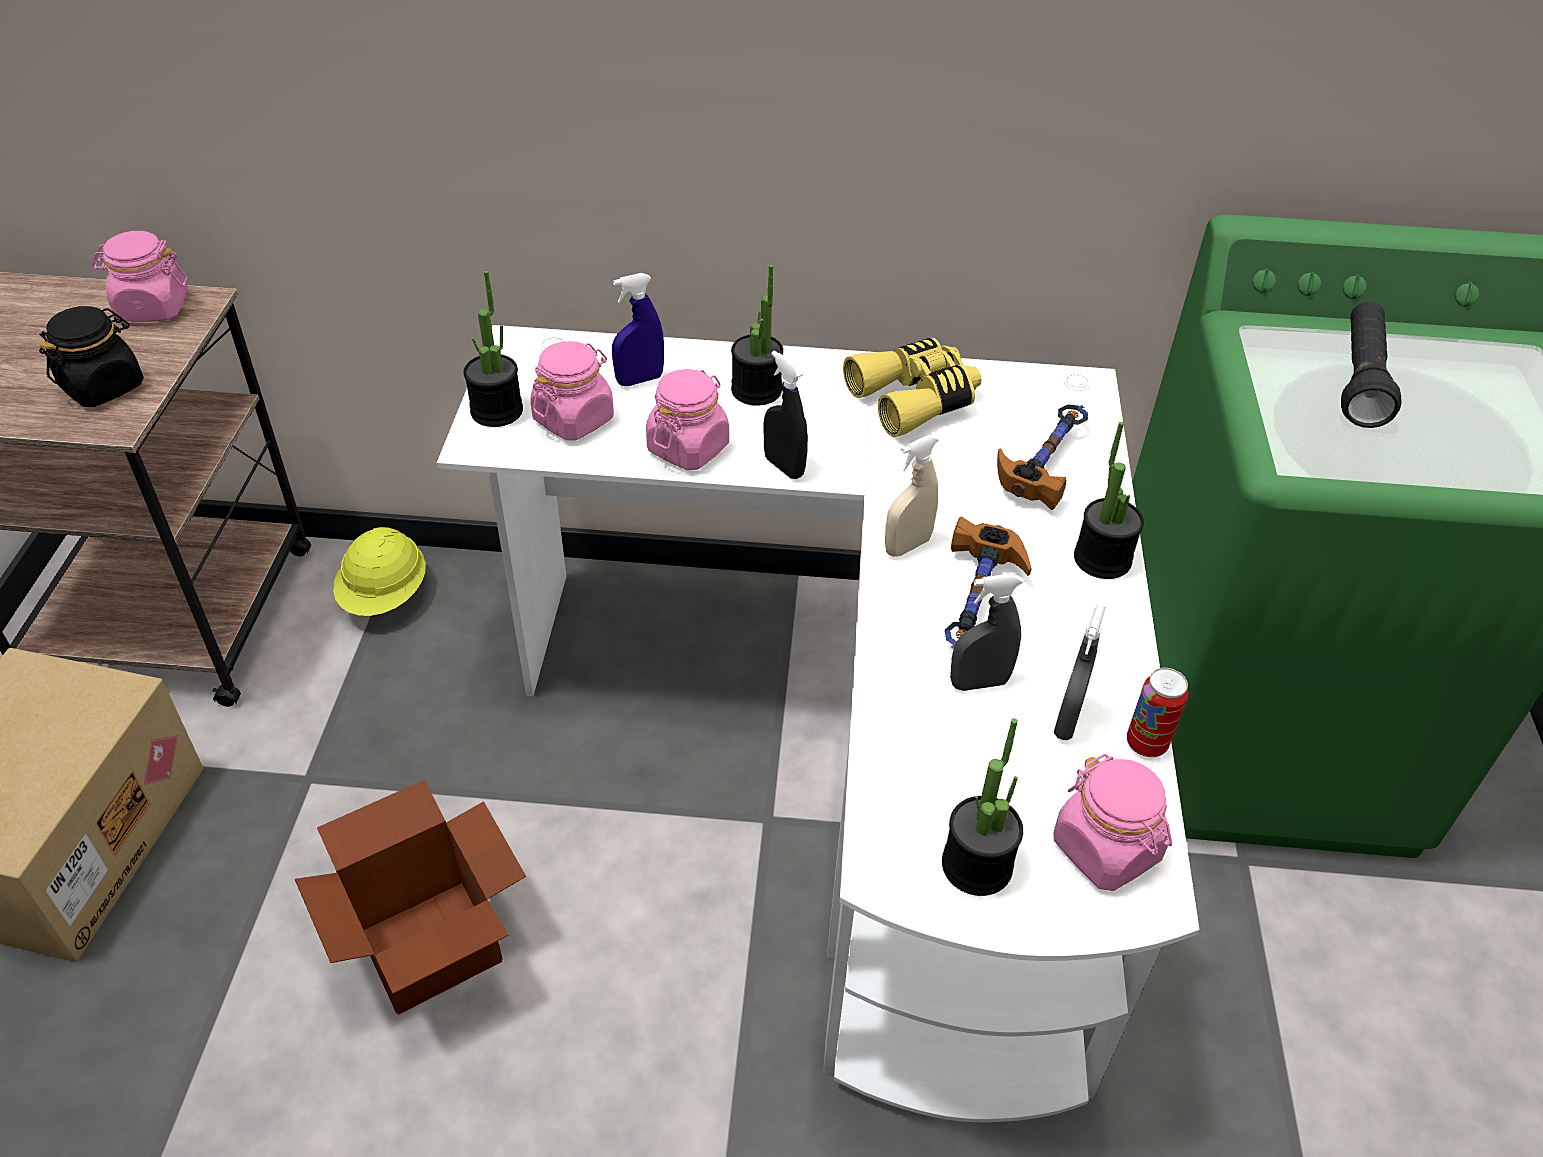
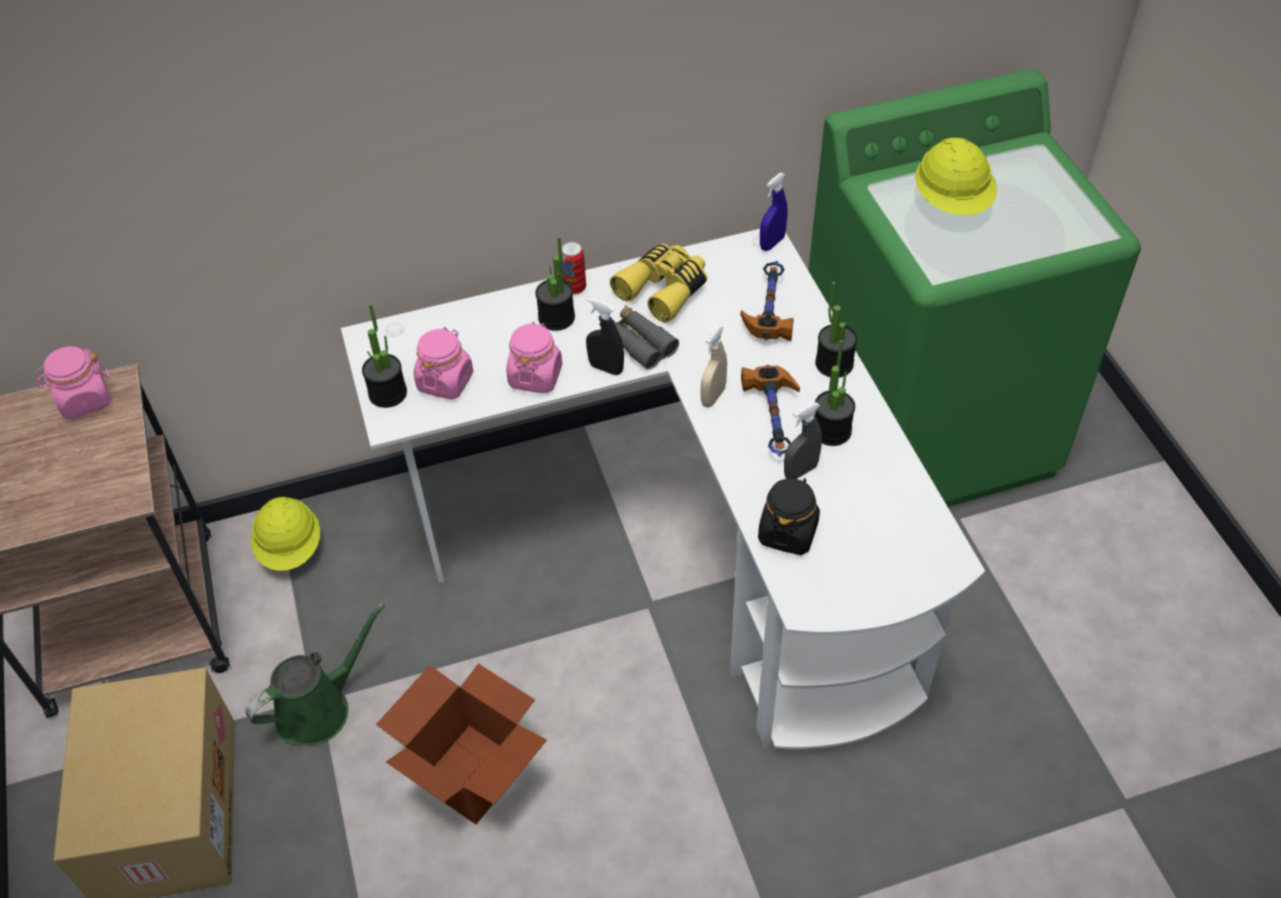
camera: 20 degrees left, 5 degrees up
(103, 386) = (96, 473): black jar -> black jar (788, 532)
(304, 790) = (319, 708): none -> green watering can
(639, 380) = (472, 336): blue spray bottle -> blue spray bottle (772, 243)
(843, 449) = (637, 342): none -> grey binoculars
(976, 865) = (852, 581): potted plant -> potted plant (831, 431)
(1067, 720) = (861, 476): grey spray bottle -> none
(1106, 849) = (917, 545): pink jar -> none
(1146, 744) = (911, 474): can -> can (574, 288)
(1360, 380) = (952, 203): black flashlight -> yellow hard hat

